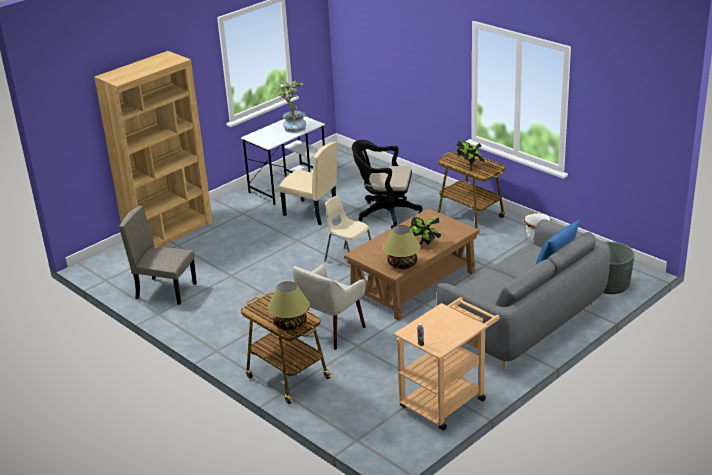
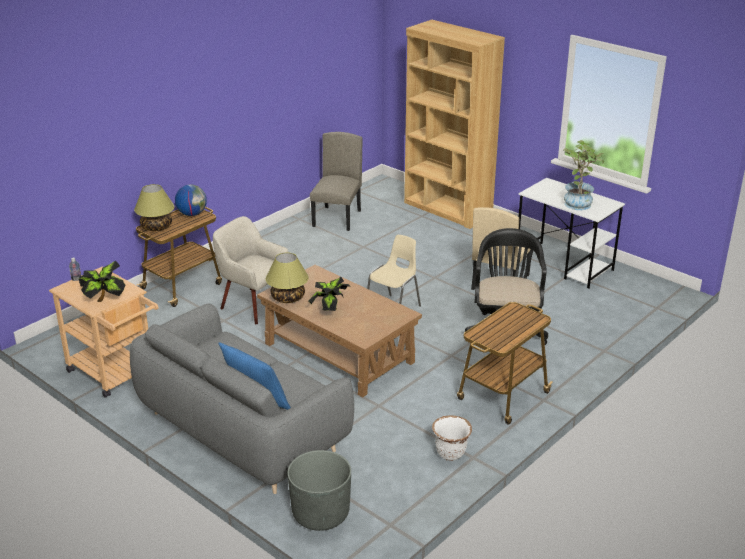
camera: 85 degrees right, 0 degrees up
(262, 307) = (192, 214): none -> globe
(470, 168) = (495, 325): potted plant -> potted plant (105, 300)

